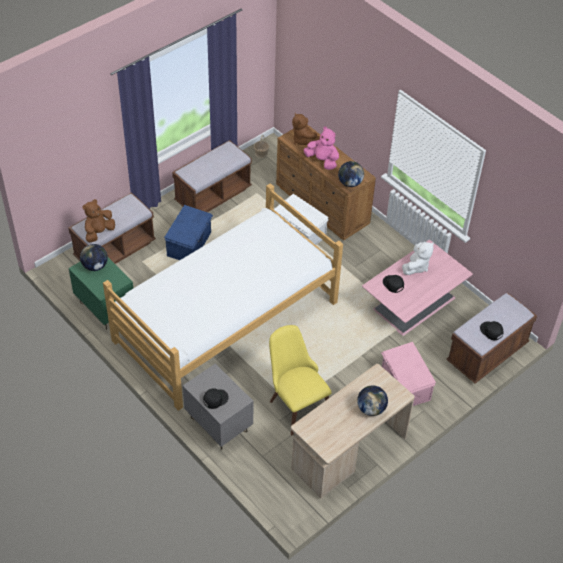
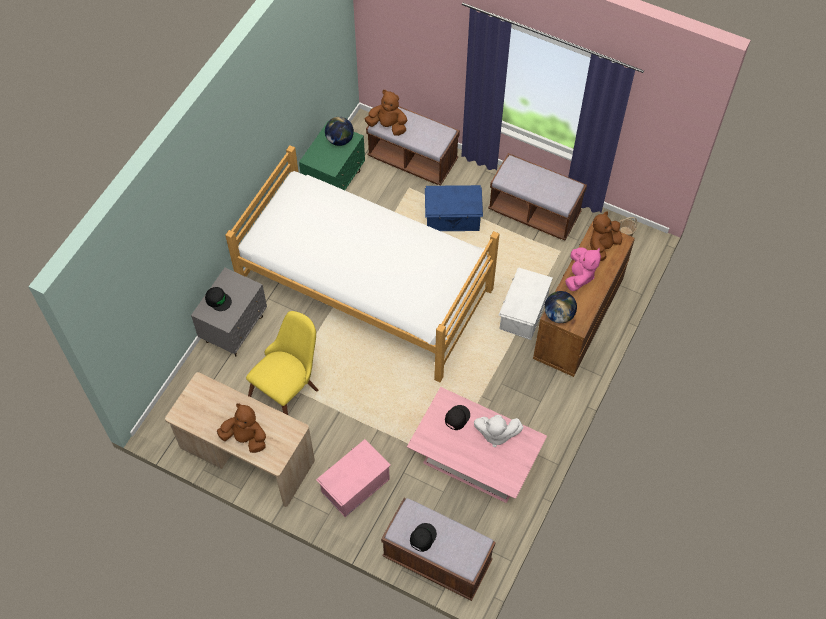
camera: 70 degrees right, 10 degrees up
(371, 409) = (245, 438): globe -> brown plush toy

